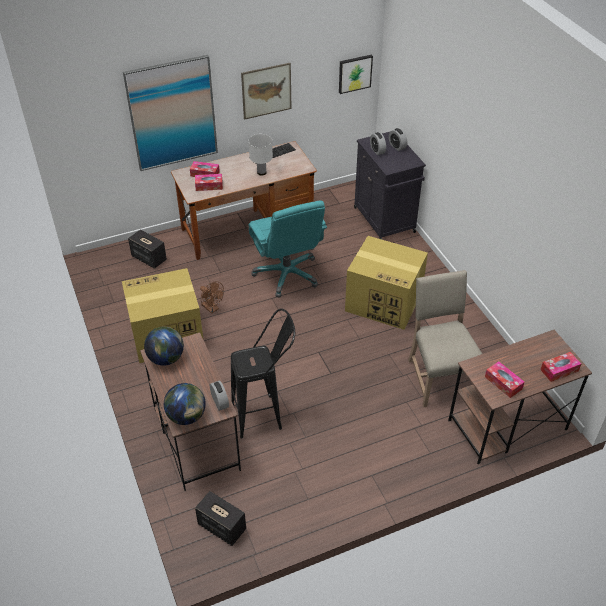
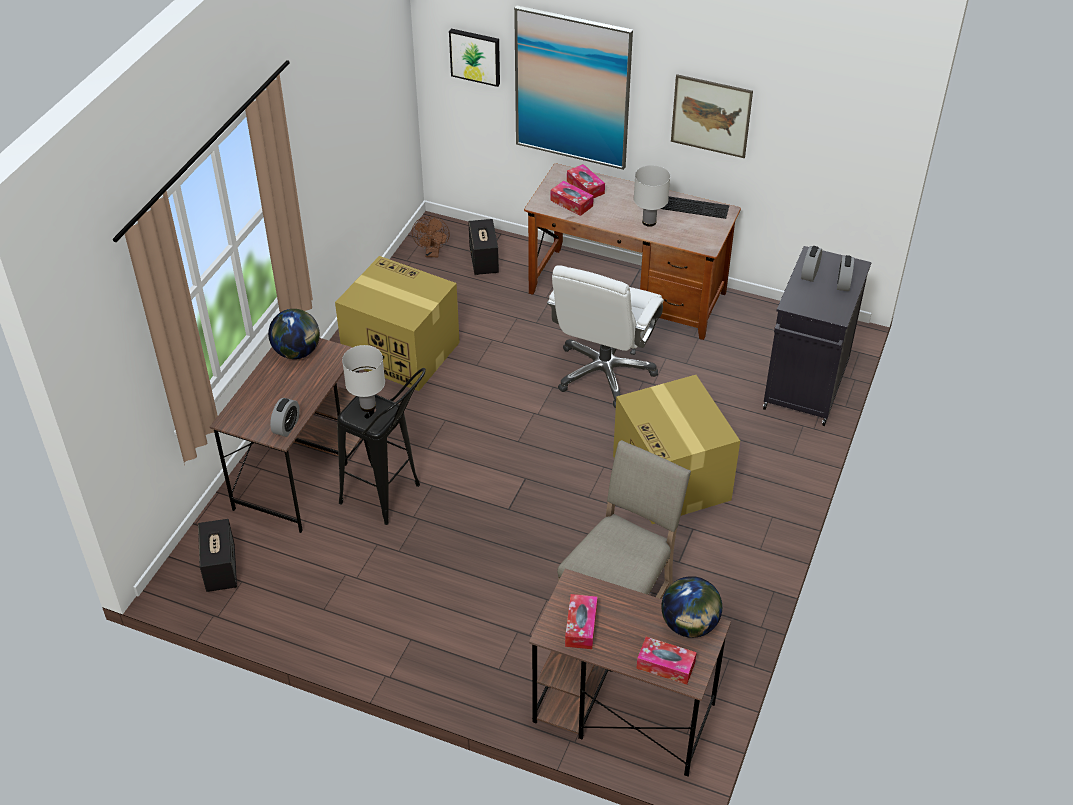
camera: 45 degrees right, 0 degrees up
(187, 416) = (243, 418): globe -> globe (689, 625)
(212, 308) = (478, 355): brown fan -> brown fan (432, 253)
(246, 358) = (368, 406): none -> white table lamp
(287, 274) = (604, 372): turquoise office chair -> white office chair
(354, 73) = (856, 151): picture -> picture (475, 56)

